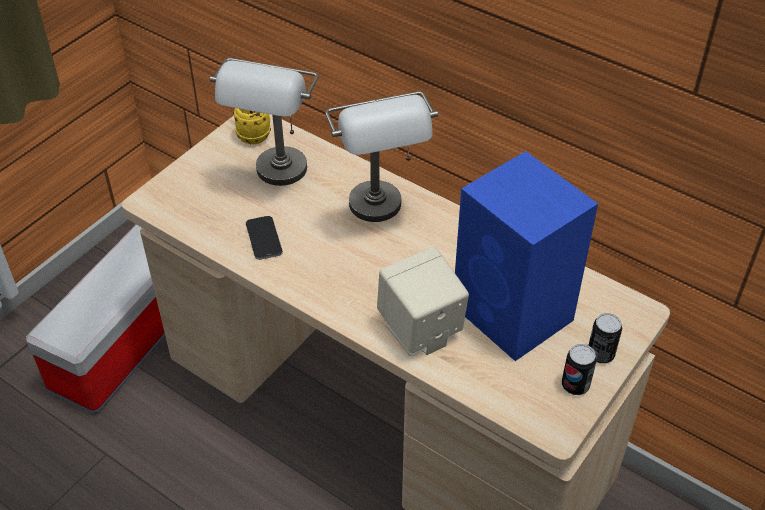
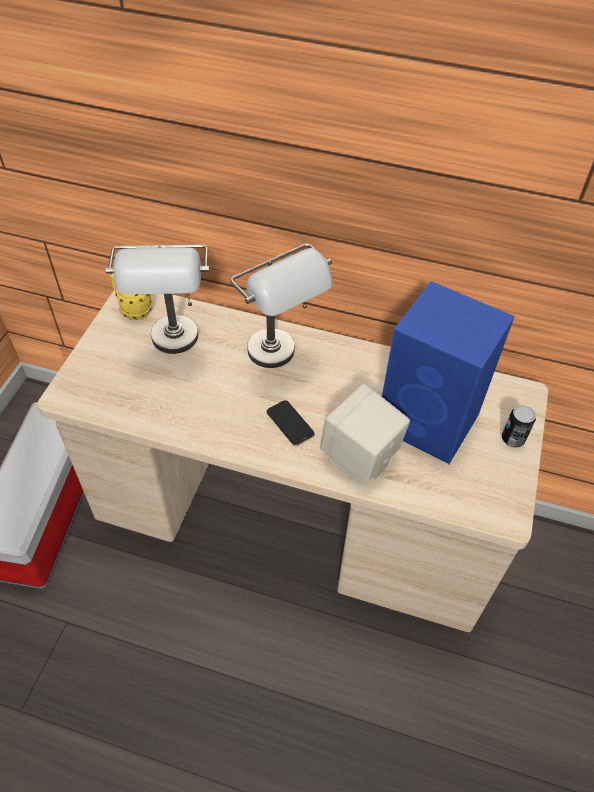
camera: 20 degrees left, 5 degrees up
(264, 238) = (186, 406): phone -> phone (290, 423)
(575, 385) = (505, 472): can -> none

